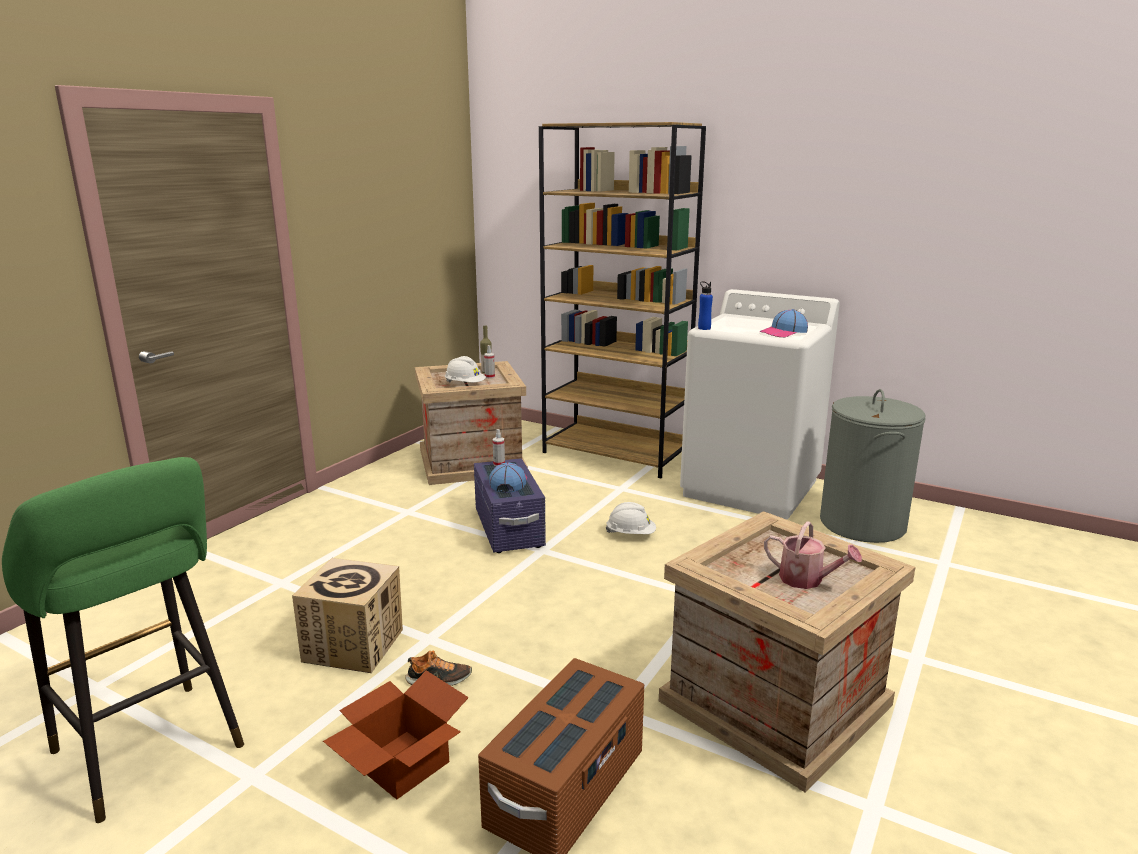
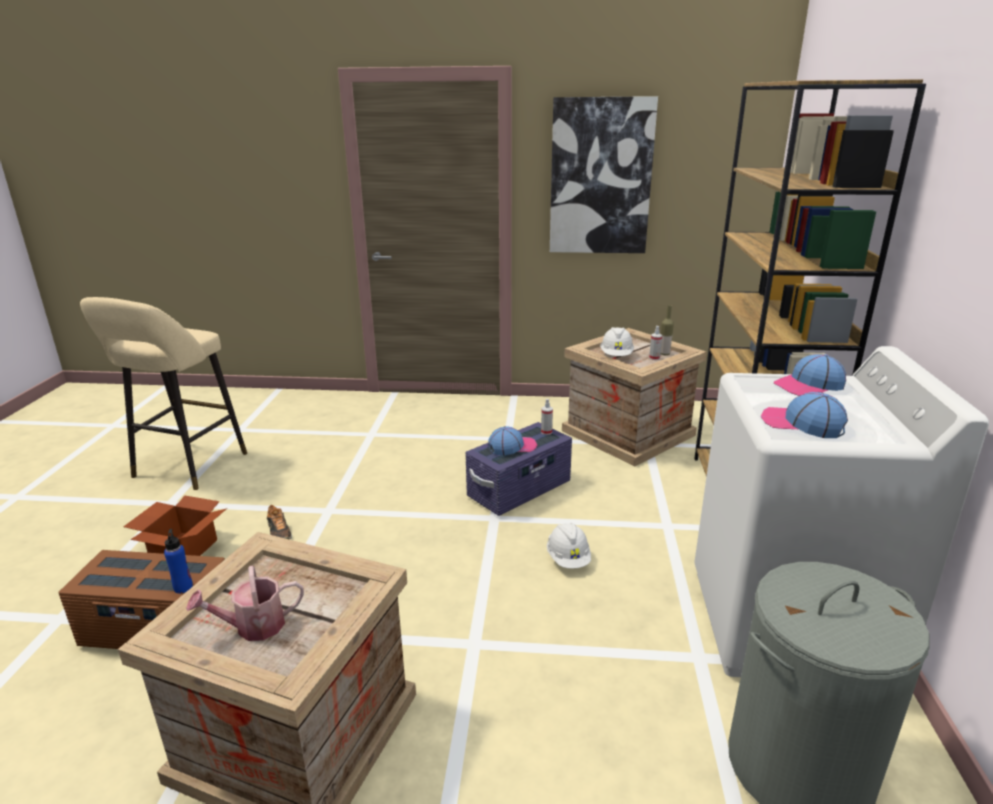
camera: 65 degrees right, 5 degrees up
(153, 753) = (186, 468): green stool -> beige stool
(354, 645) = (308, 486): cardboard box -> none
(363, 218) = (600, 177): none -> picture
(704, 328) = (738, 377): blue bottle -> blue bottle (183, 587)
(731, 321) = (809, 386): none -> cap
(807, 580) = (253, 626): watering can -> watering can turned 60 degrees clockwise

